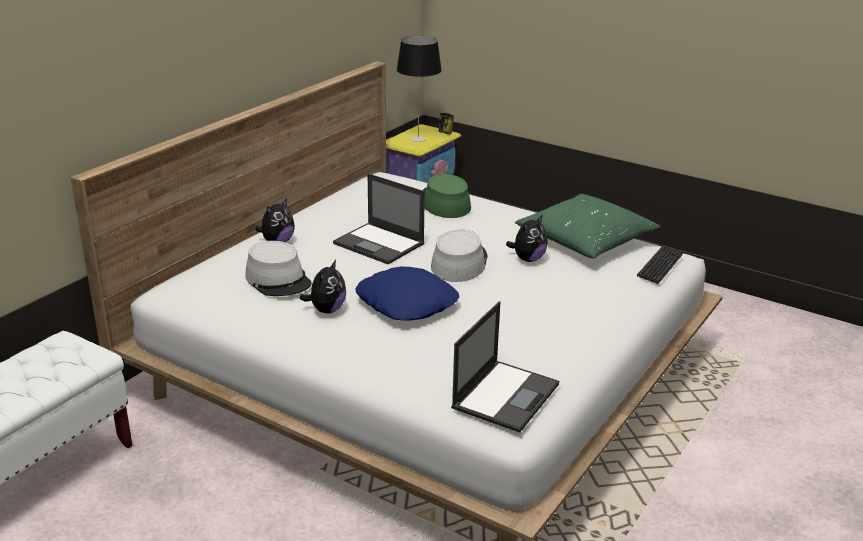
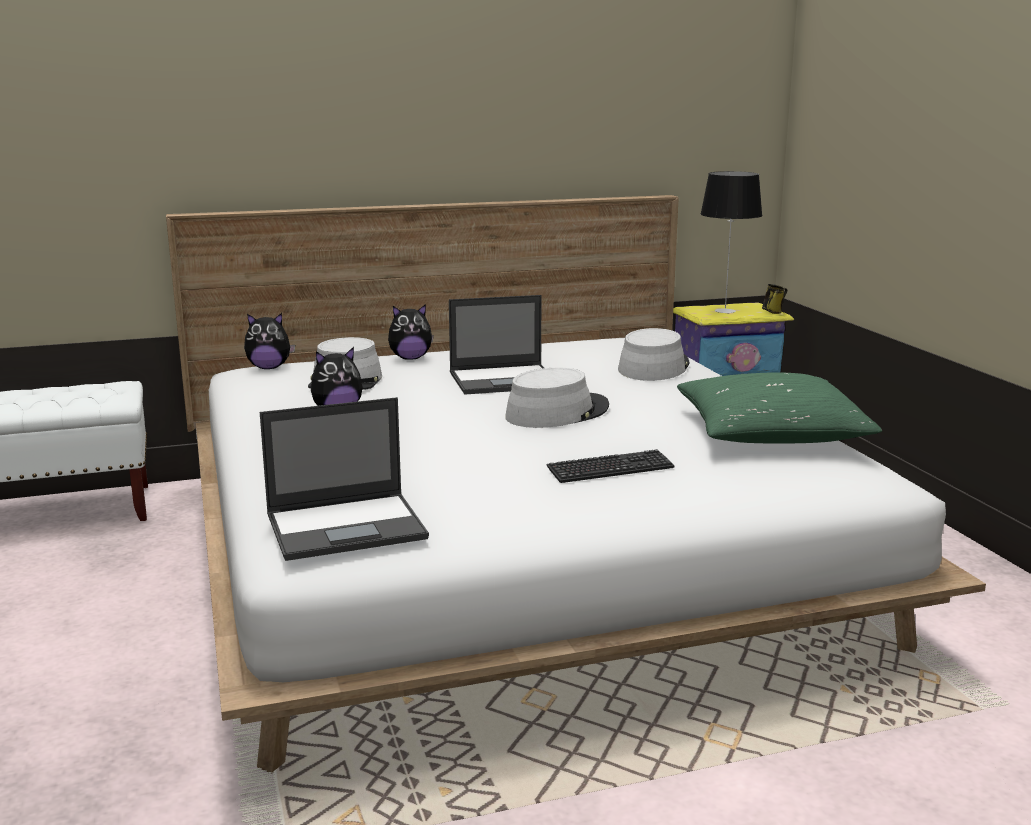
camera: 40 degrees right, 10 degrees down
(380, 244) = (504, 380): laptop -> laptop turned 90 degrees counterclockwise
(407, 303) = (424, 427): blue pillow -> none
(444, 203) = (653, 367): green hat -> grey hat
(528, 259) = (649, 429): plush toy -> plush toy (269, 368)
(660, 266) = (831, 481): keyboard -> keyboard (610, 469)

